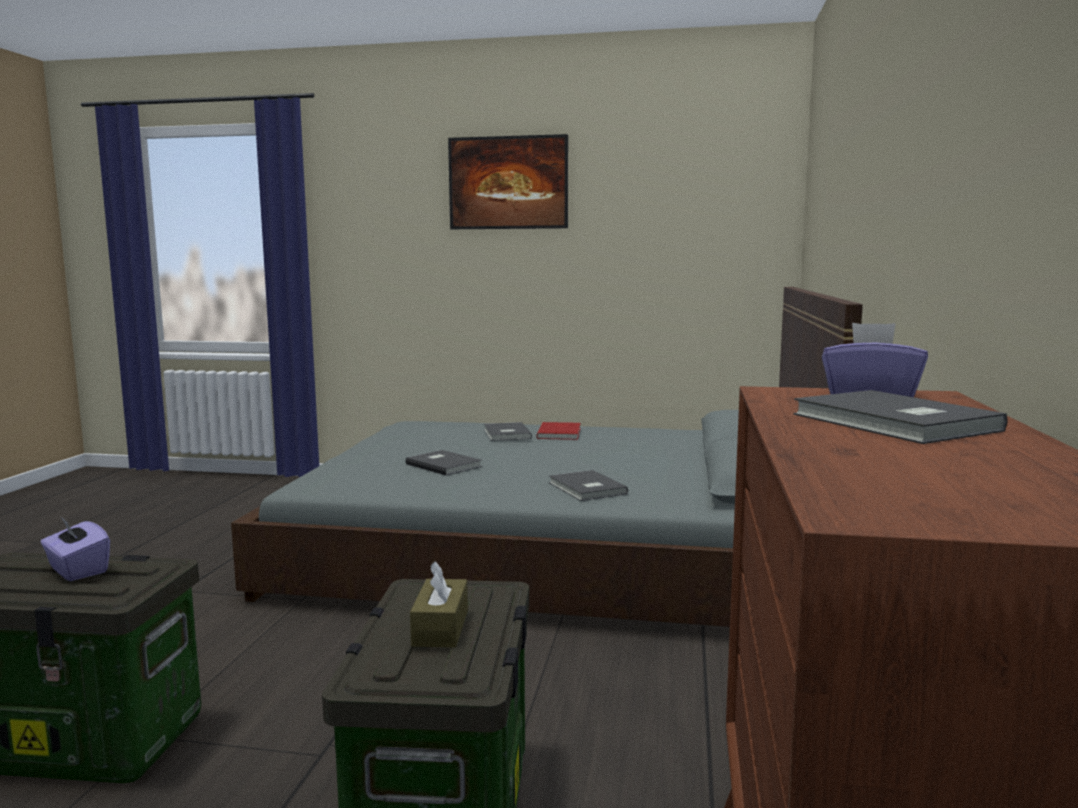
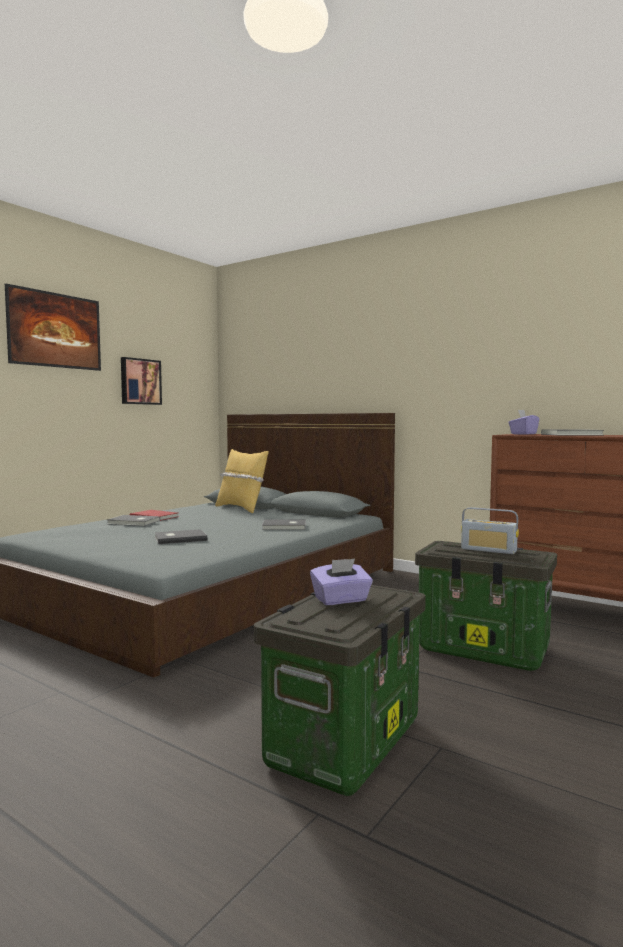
camera: 65 degrees left, 5 degrees down
(440, 628) = (488, 550): brown tissue box -> radio
(634, 239) = (140, 381): none -> picture
(695, 448) = (241, 508): none -> yellow pillow

